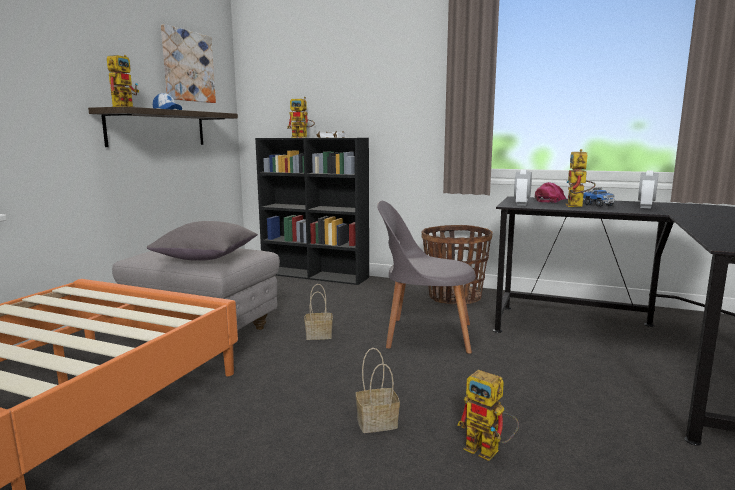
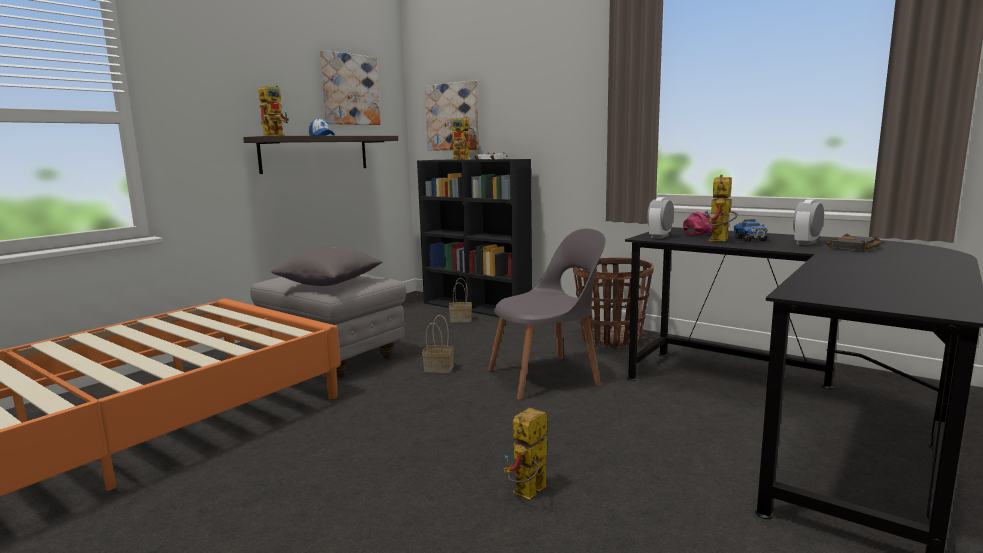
camera: 15 degrees right, 0 degrees up
(287, 98) = (453, 117): none -> picture
(378, 422) = (439, 455): basket -> basket (461, 319)
(424, 335) = (547, 377): grey chair -> grey chair turned 135 degrees clockwise
(489, 451) = (528, 494): toy robot -> toy robot turned 75 degrees clockwise
(689, 209) = (855, 248): none -> black book

